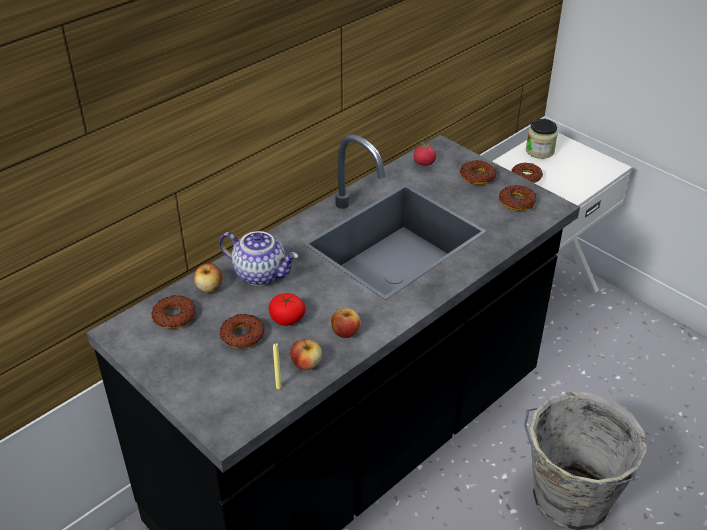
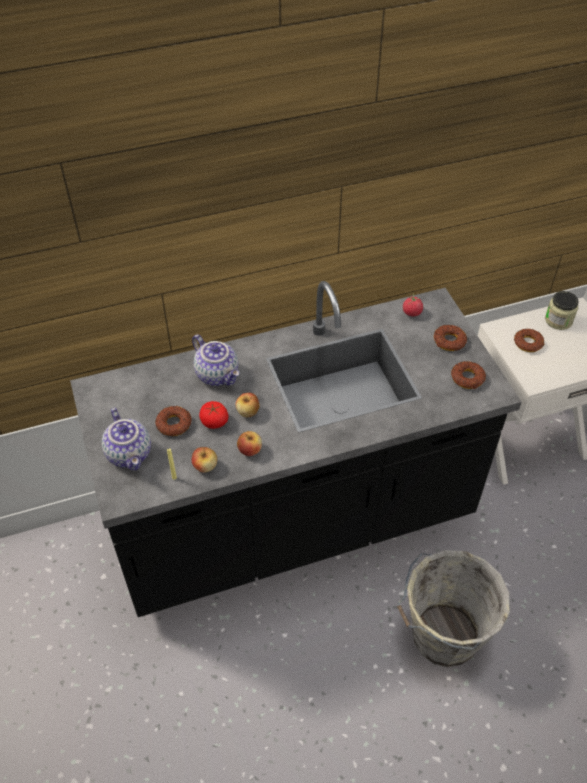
camera: 25 degrees right, 10 degrees up
(174, 316) = (135, 389): donut -> none
(209, 288) = (174, 373): apple -> apple (248, 412)
(210, 381) = (130, 454): none -> teapot

